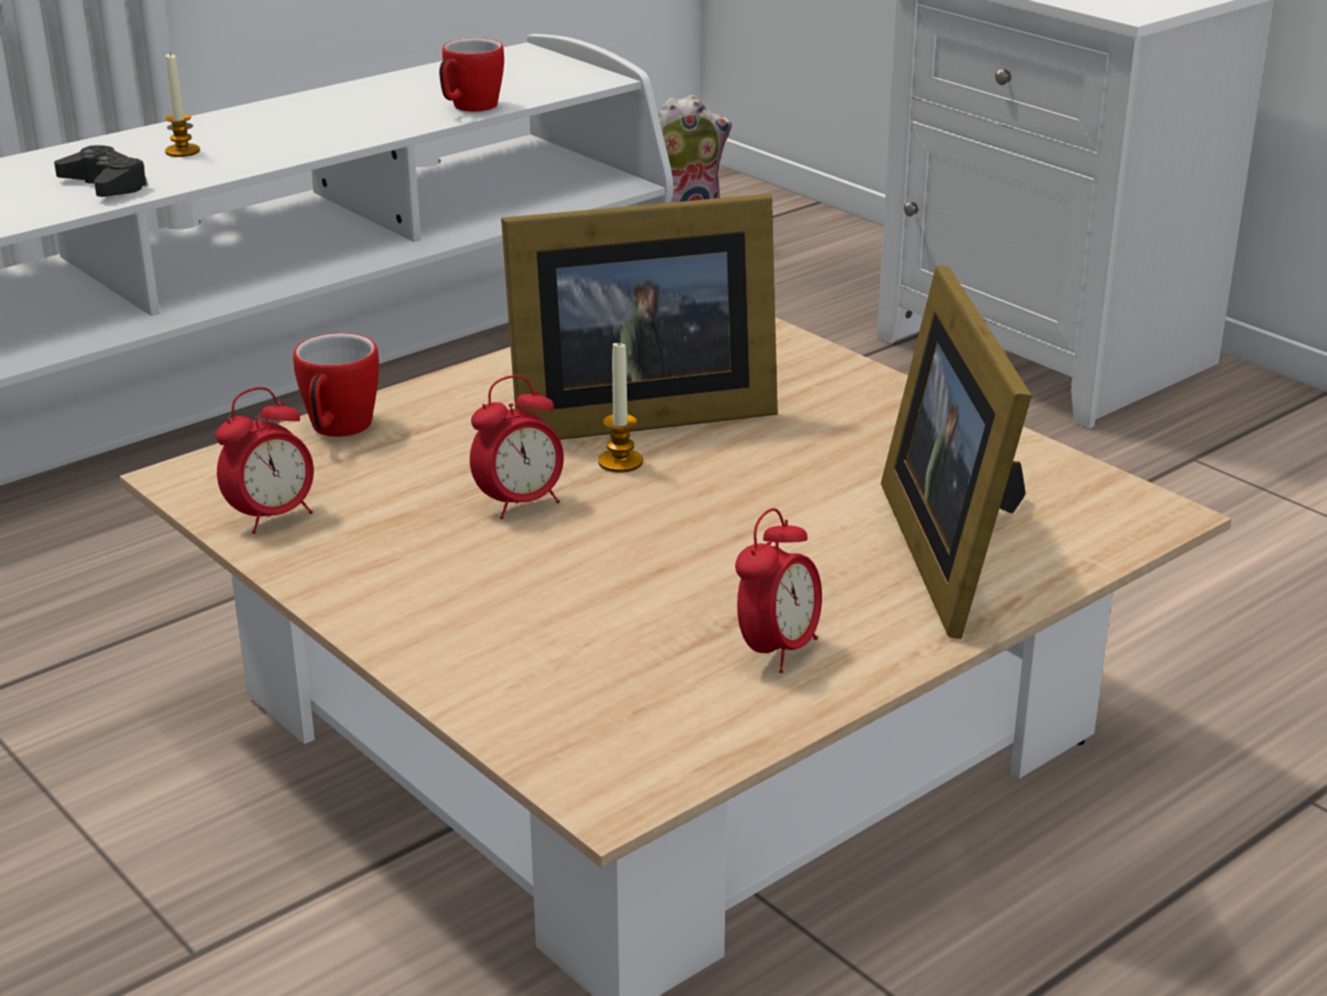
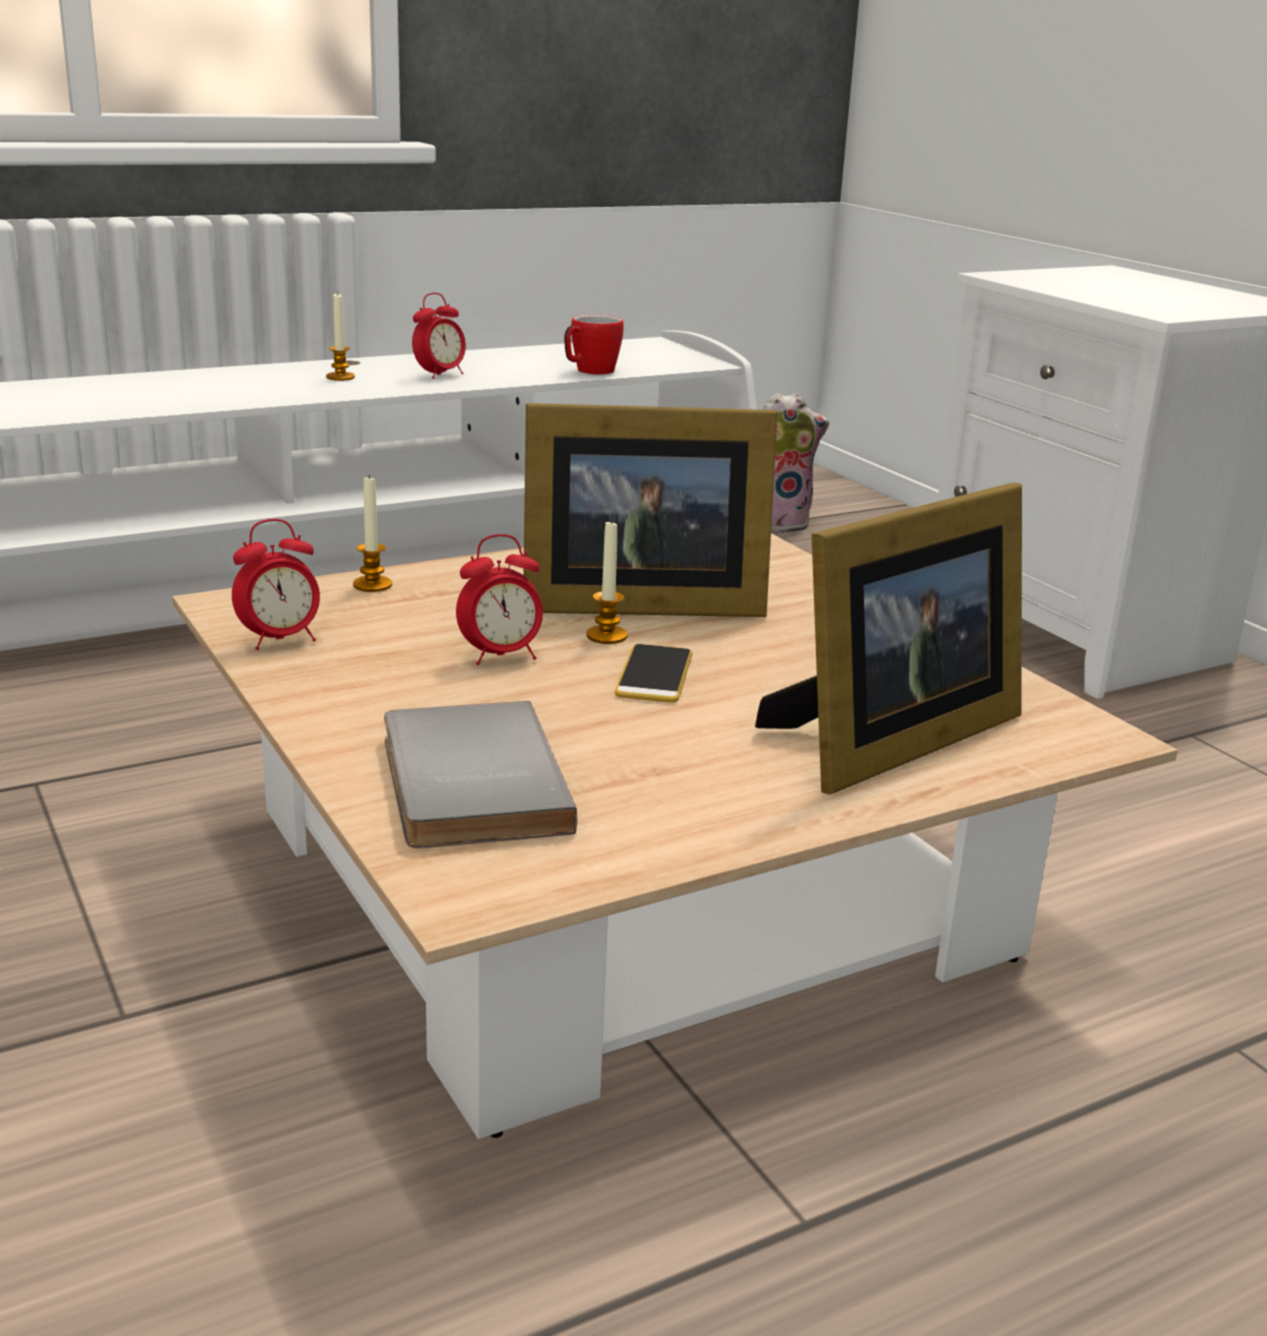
camera: 10 degrees right, 5 degrees down
(105, 185) = (265, 391): black game controller -> none
(337, 430) = (372, 585): mug -> candle
(553, 663) = (465, 782): none -> grey book
(690, 504) = (654, 675): none -> phone
(777, 651) = (682, 801): alarm clock -> alarm clock (439, 375)
(955, 549) = (890, 741): picture frame -> picture frame turned 135 degrees counterclockwise

